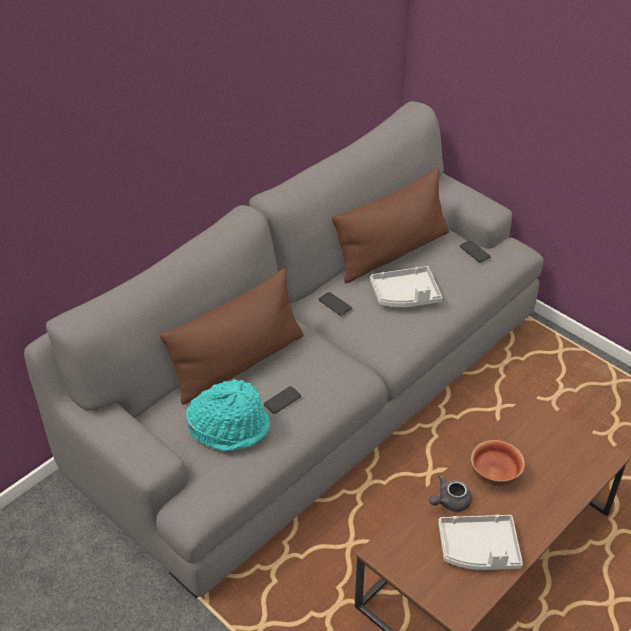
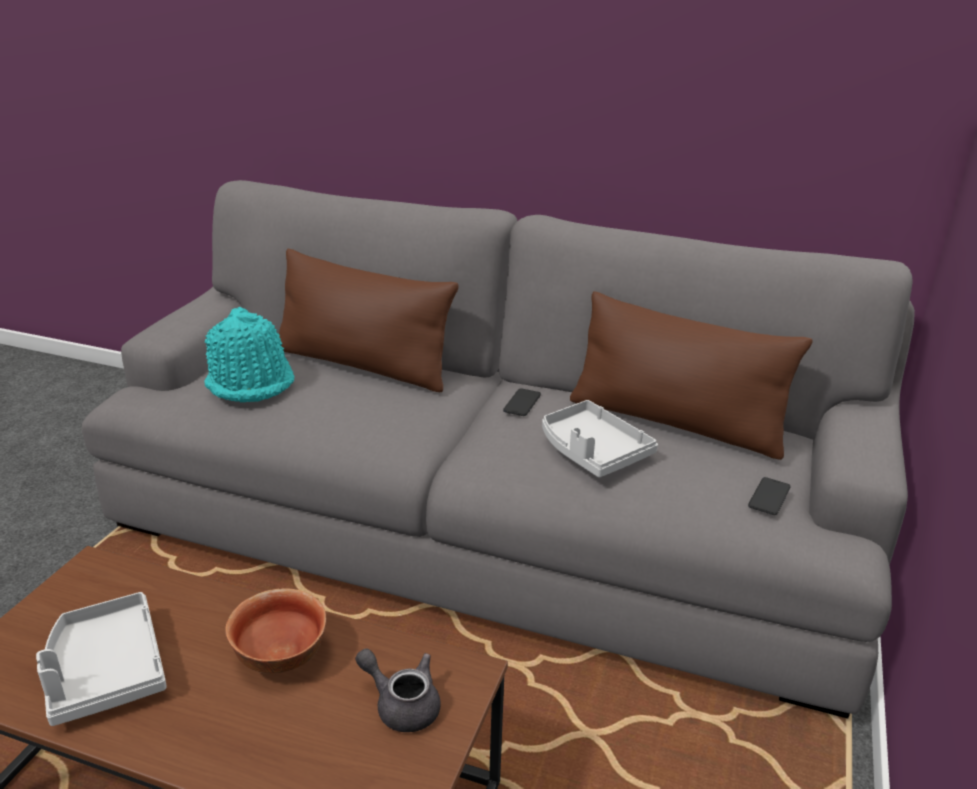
camera: 65 degrees right, 15 degrees down
(282, 400) = (313, 404): phone -> none
(449, 502) = (205, 615): grey teapot -> grey teapot (402, 704)

